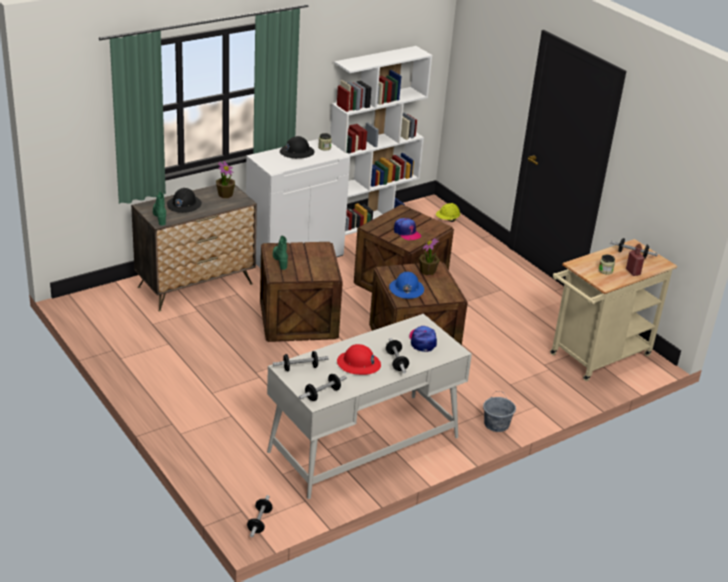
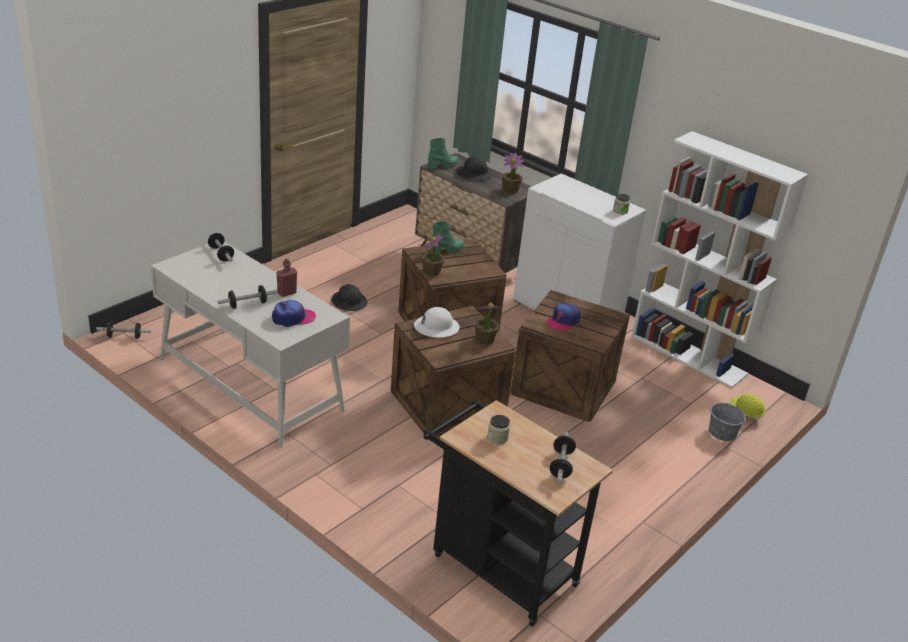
camera: 75 degrees right, 0 degrees up
(296, 152) = (593, 197): black hard hat -> black hard hat (349, 302)
(317, 275) = (432, 272): none -> potted plant
(322, 394) = (180, 268): dumbbell -> none
(358, 364) = (236, 283): red hard hat -> none
(406, 289) = (436, 327): blue hard hat -> white hard hat
(496, 424) = (314, 476): grey bucket -> grey bucket (722, 432)
(595, 357) = (497, 566): beige cart -> black cart
(633, 272) = (509, 464): red bottle -> red bottle (286, 293)

